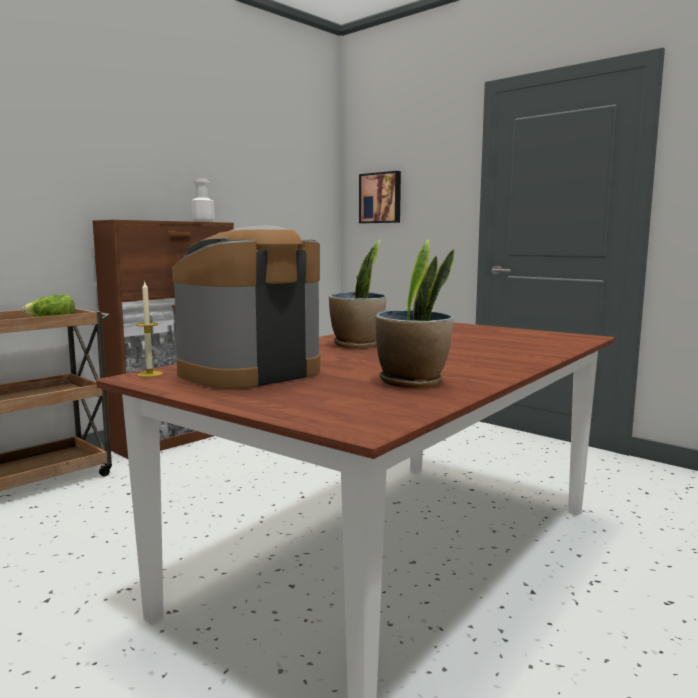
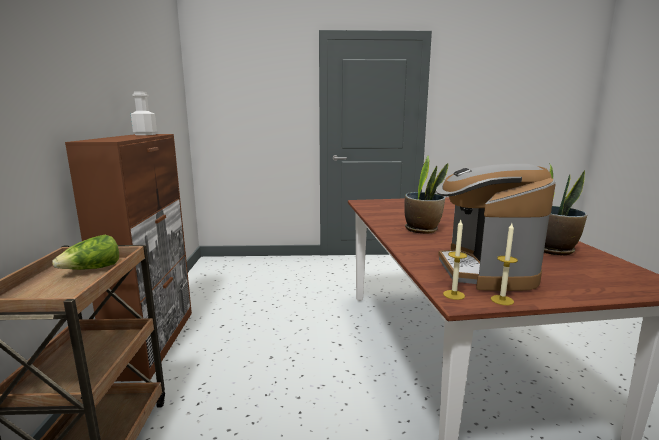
camera: 45 degrees left, 5 degrees up
(162, 385) = (502, 300): none -> candle
(381, 198) = (231, 106): picture -> none

